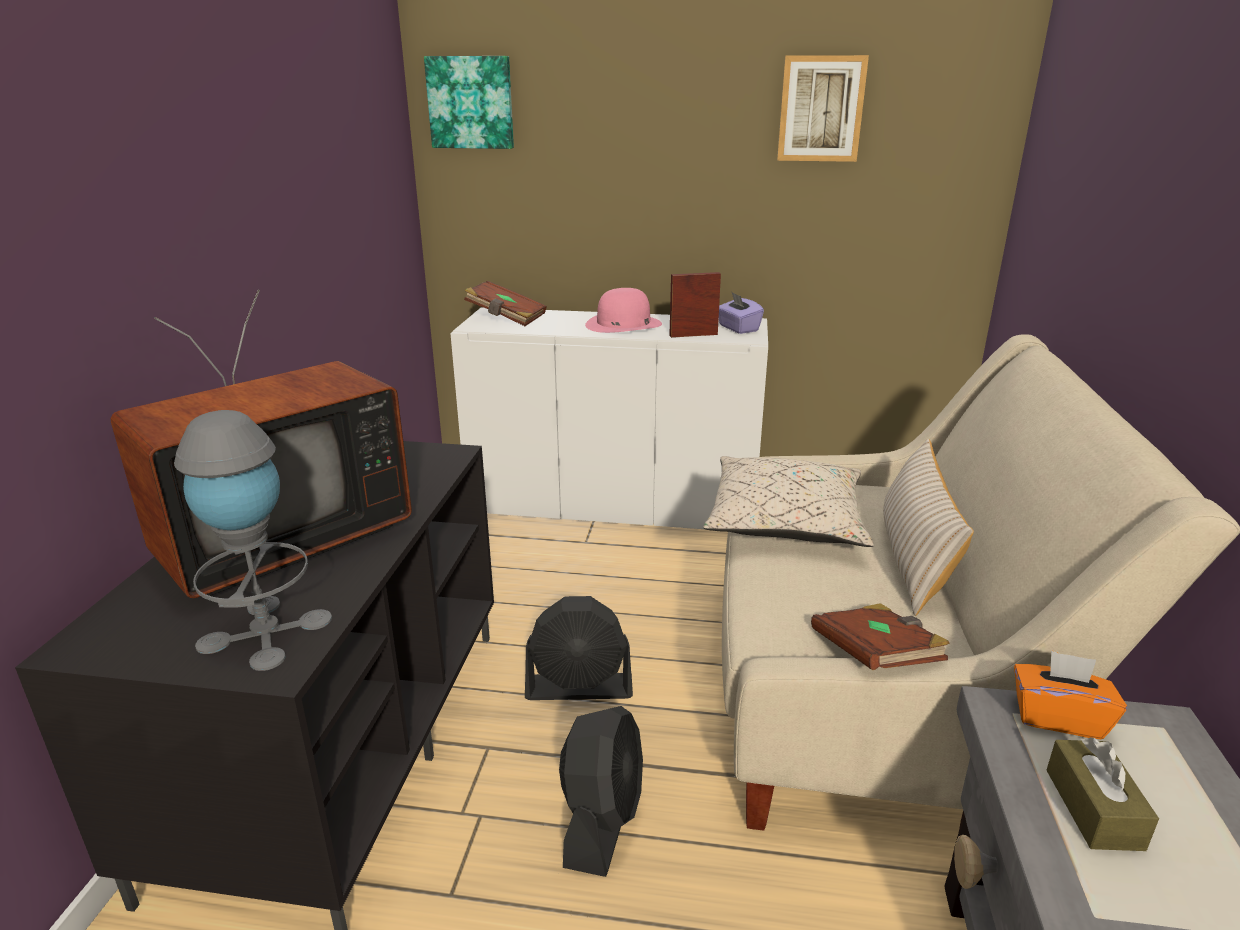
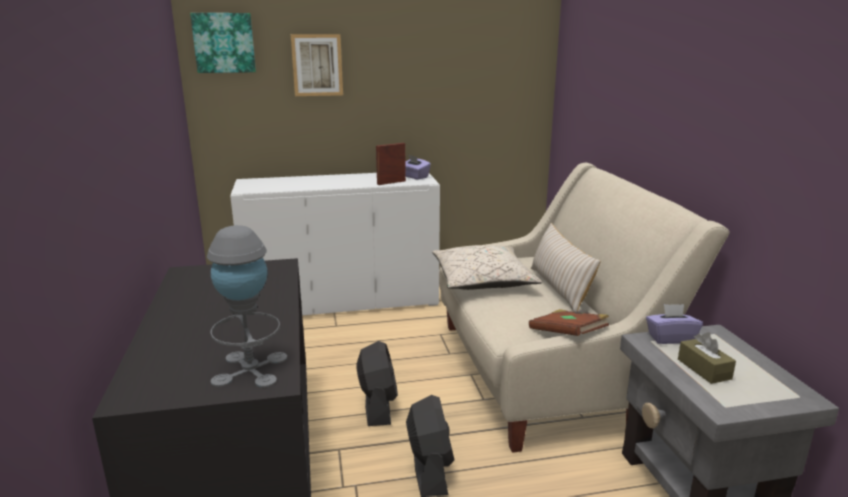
camera: 20 degrees left, 5 degrees down
(278, 540) = (210, 325): television -> none
(506, 318) = (261, 183): brown book -> none
(579, 687) = (378, 405): black fan -> black fan turned 75 degrees counterclockwise
(623, 324) = (342, 180): pink hat -> none
(821, 109) = (447, 44): picture -> picture (317, 65)
(1058, 717) = (670, 338): orange tissue box -> purple tissue box

